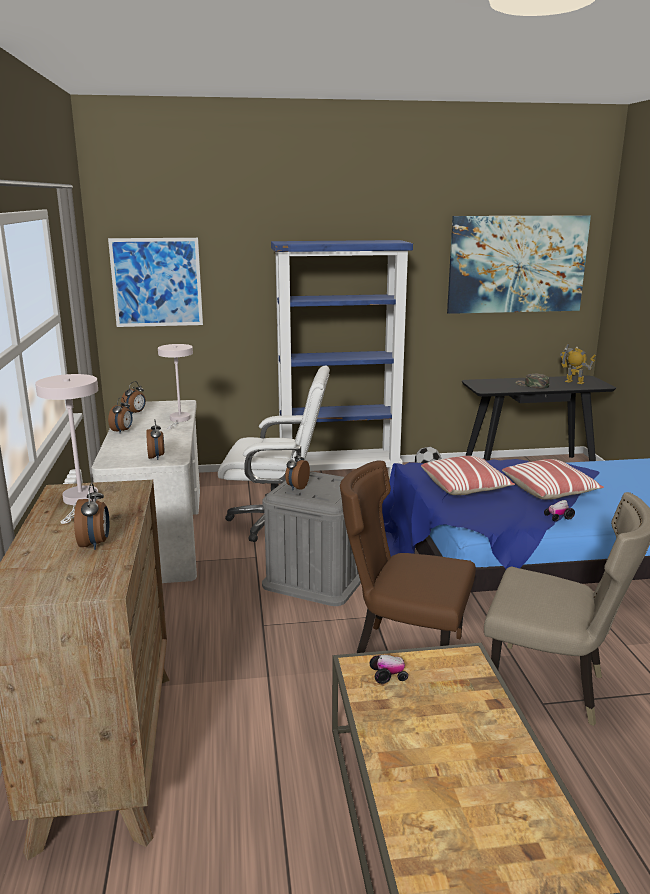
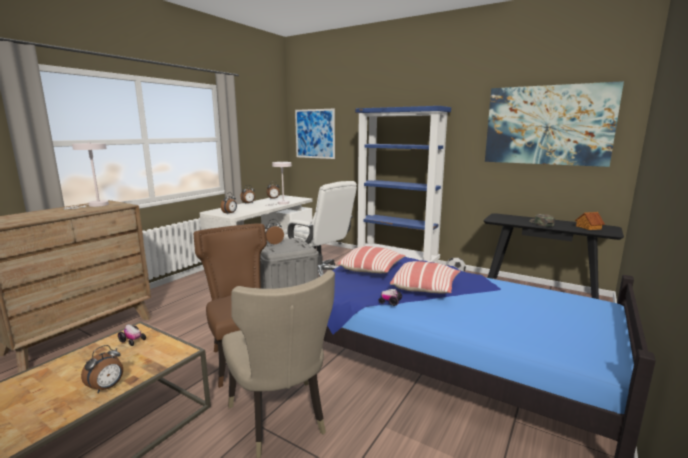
camera: 40 degrees right, 5 degrees down
(95, 544) = (45, 216): alarm clock -> alarm clock (107, 387)
(574, 382) = (588, 227): toy robot -> toy house

